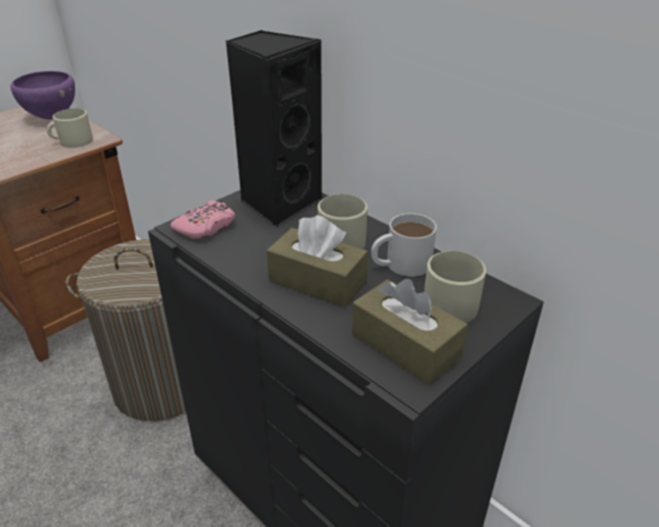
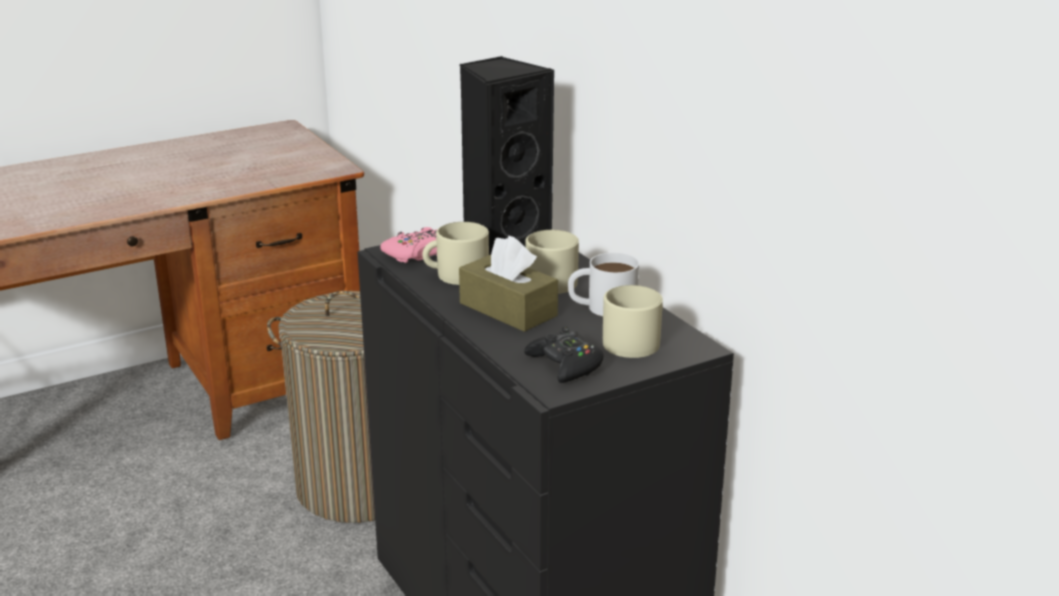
camera: 15 degrees right, 10 degrees down
(52, 118) = (289, 141): purple bowl -> none
(72, 142) = (306, 168): beige mug -> beige mug (456, 274)
(405, 346) = (565, 365): brown tissue box -> black game controller

